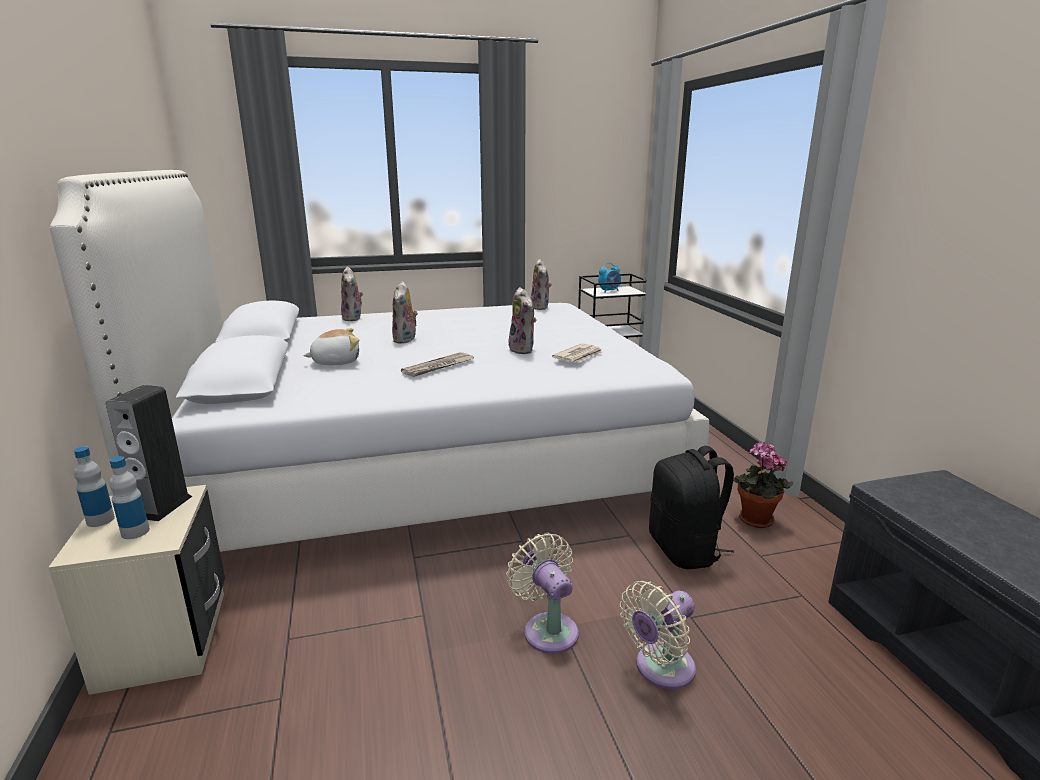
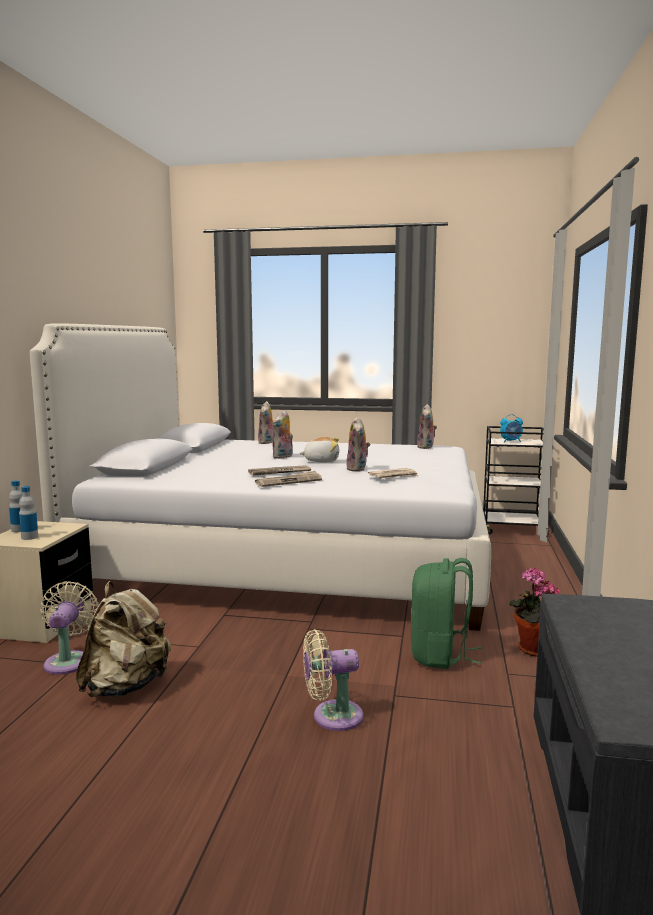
camera: 25 degrees right, 10 degrees down
(161, 506) = (54, 529): speaker -> none
(336, 362) = (216, 463): plush toy -> plush toy (321, 461)
(383, 711) = (126, 686): none -> beige backpack
(471, 380) = (289, 481): none -> newspaper
(548, 629) = (274, 674): beige fan -> beige fan (69, 661)
(685, 550) = (440, 655): black backpack -> green backpack

